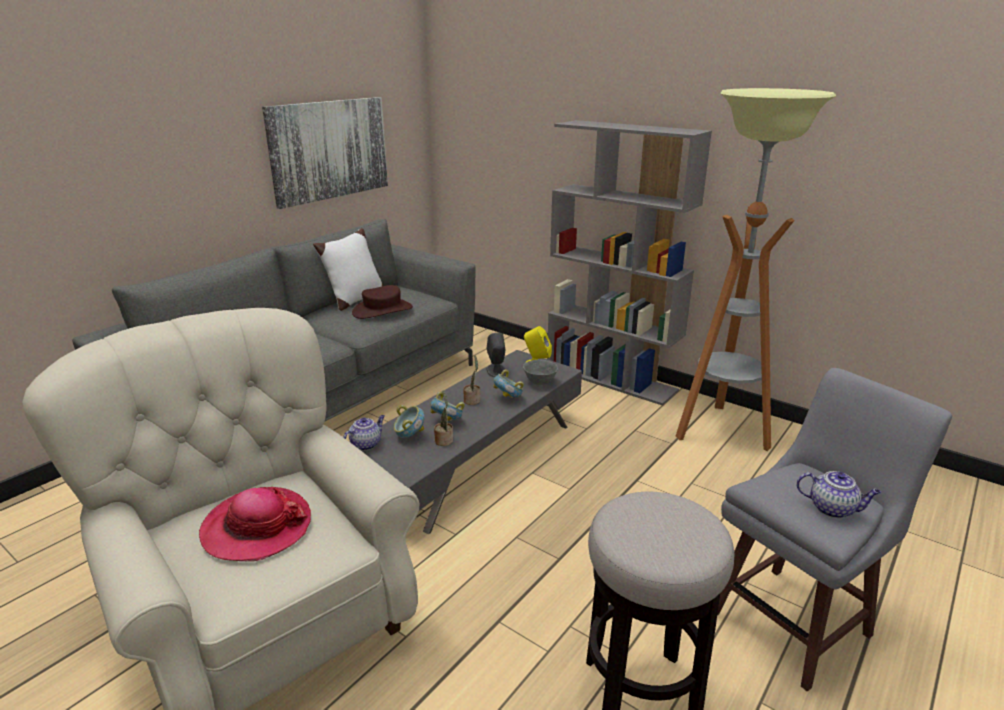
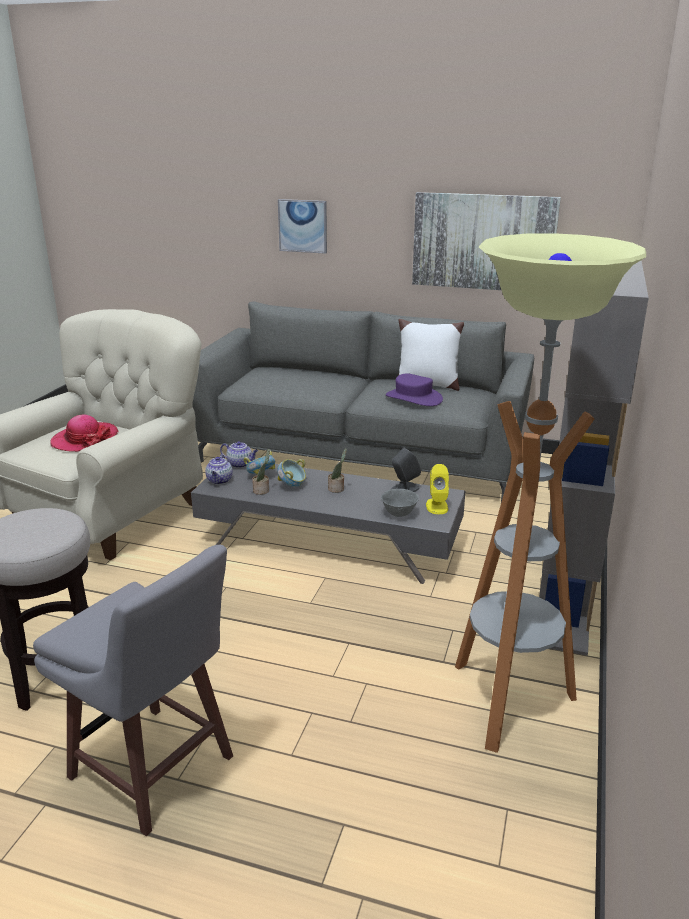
camera: 70 degrees right, 0 degrees up
(134, 169) = (303, 226): none -> picture
(382, 310) = (413, 398): brown hat -> purple hat
(508, 398) = (352, 504): bowl -> none
(833, 509) = (98, 632): teapot -> teapot (219, 481)

